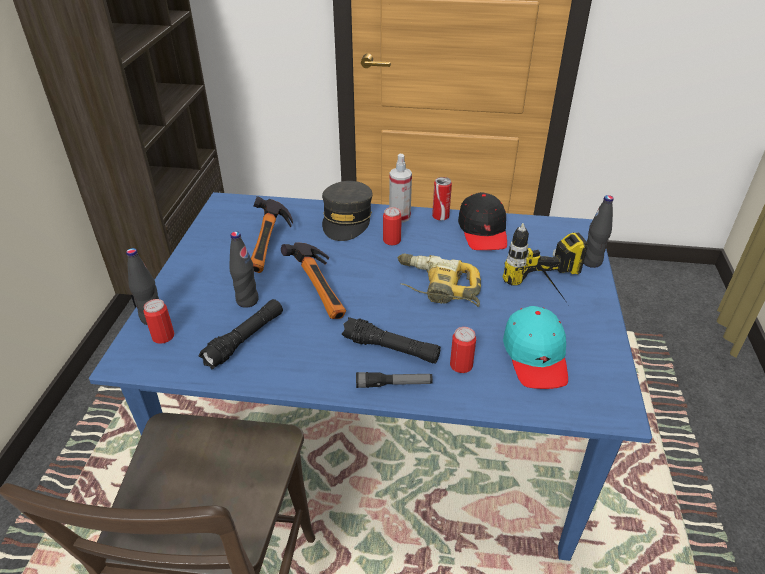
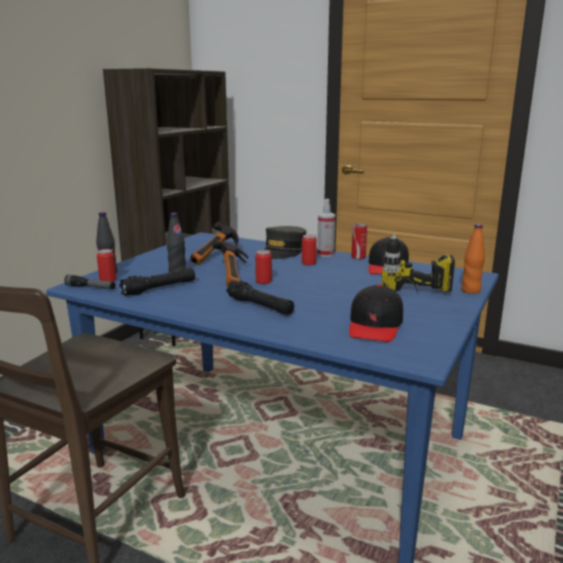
camera: 20 degrees right, 20 degrees down
(394, 384) = (246, 321): flashlight -> flashlight (91, 287)
(436, 287) = (323, 286): power drill -> none
(461, 365) = (307, 321): can -> can (263, 281)
(536, 356) = (375, 325): turquoise cap -> black cap
(591, 262) = (470, 291): black bottle -> orange bottle

